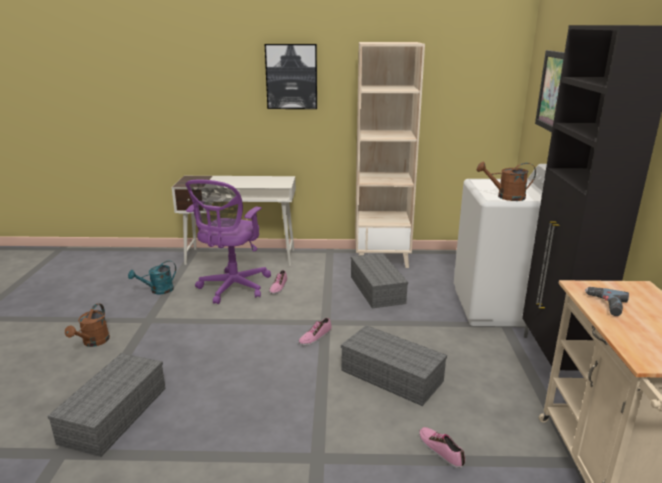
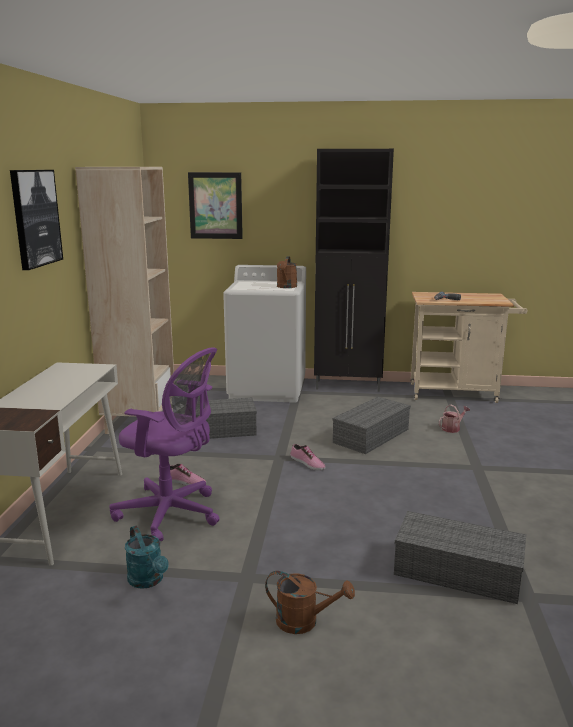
camera: 85 degrees left, 5 degrees down
(441, 449) = (452, 428): shoe -> watering can

